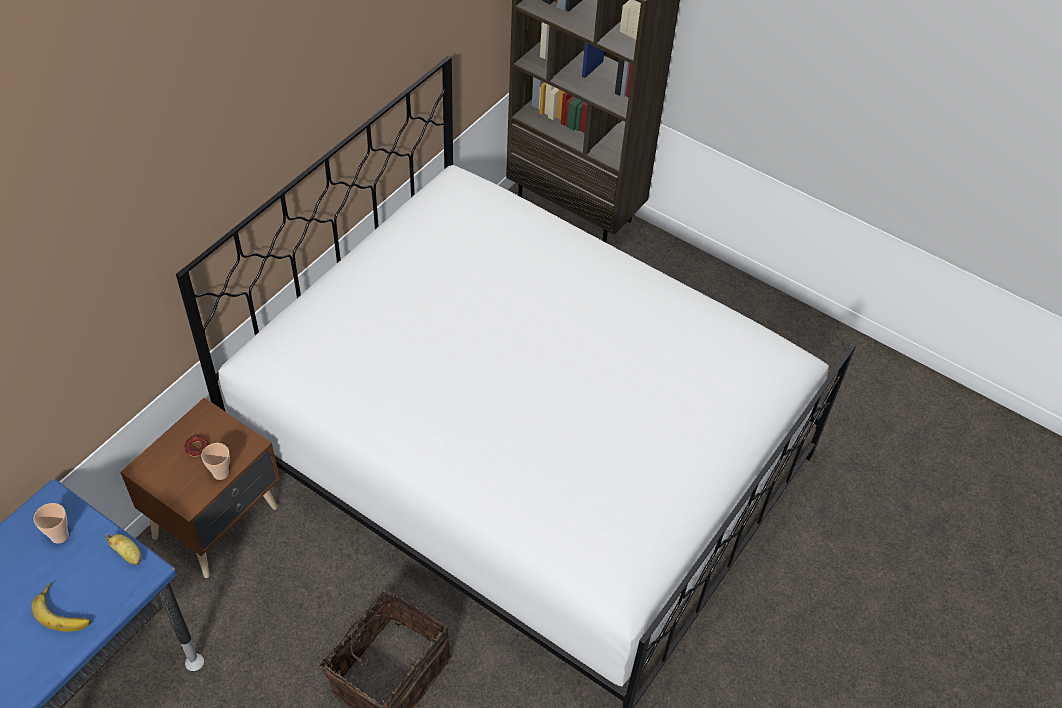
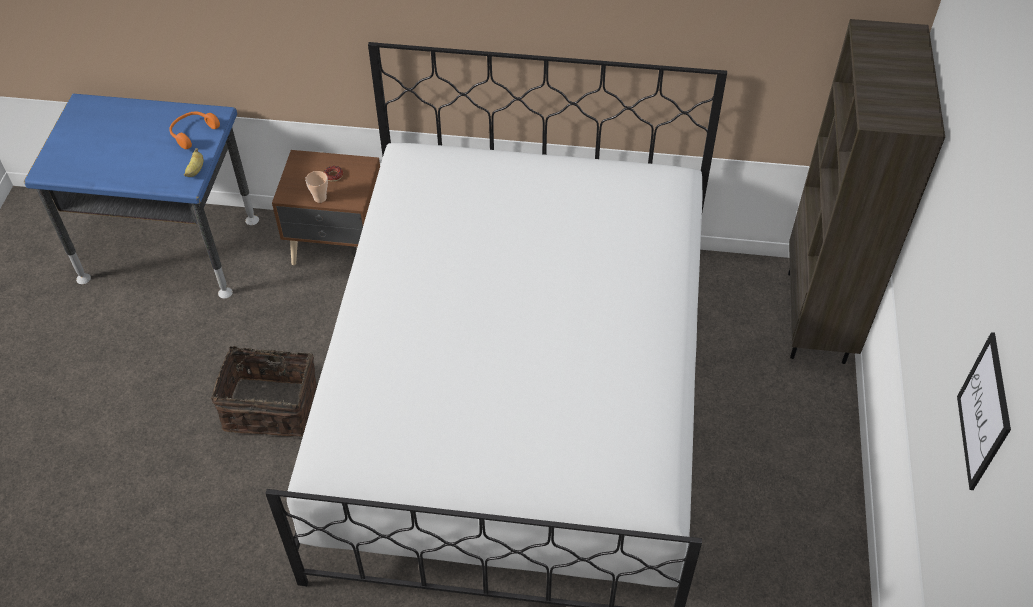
camera: 65 degrees right, 0 degrees up
(59, 536) = (192, 132): cup -> orange headphones
(64, 610) = (139, 163): banana -> none
(942, 87) = (984, 412): none -> picture

